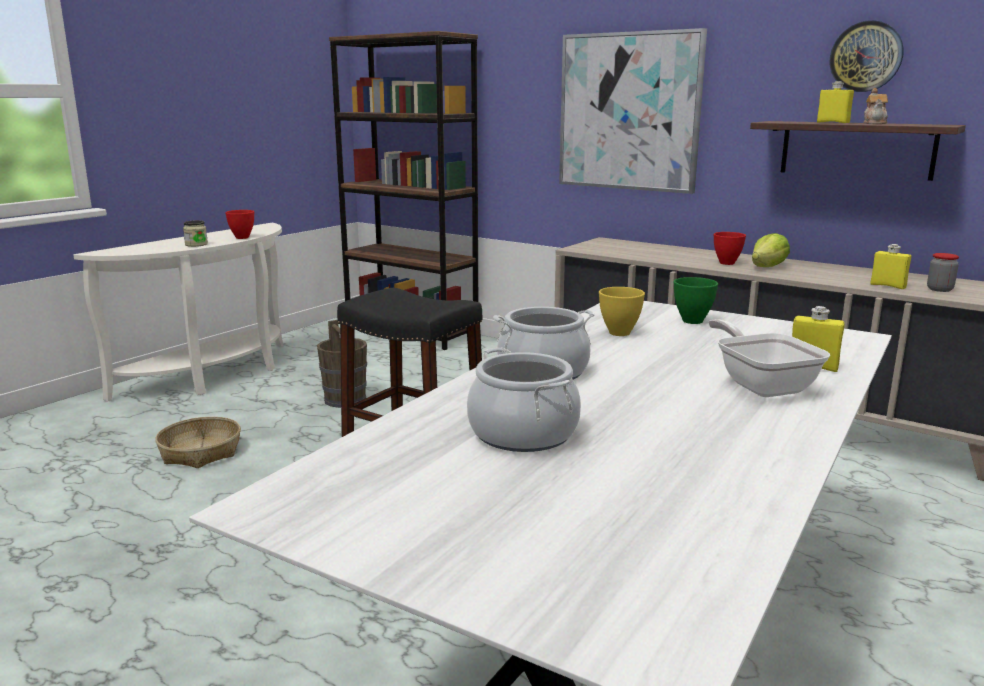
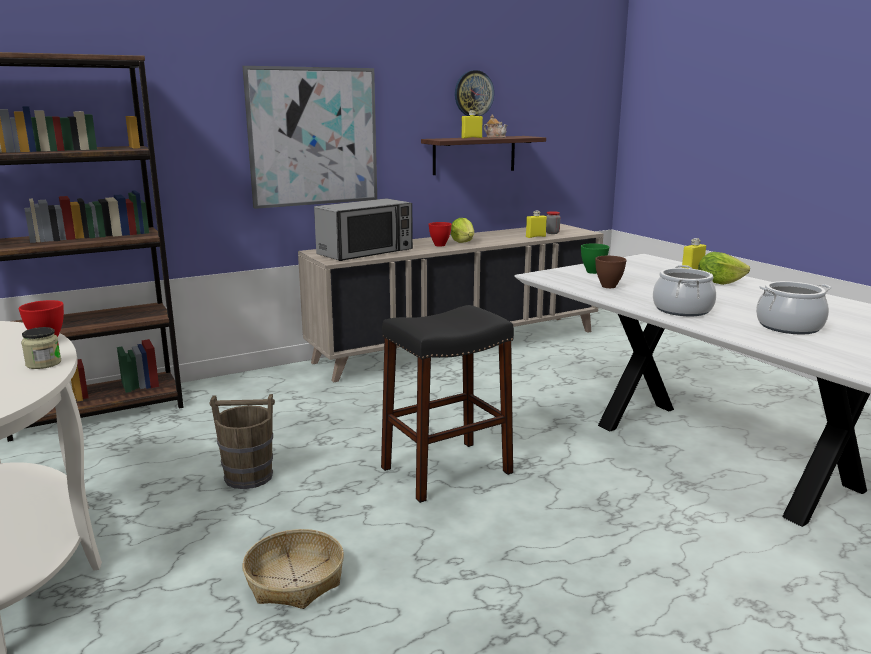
camera: 65 degrees left, 0 degrees up
(619, 333) = (609, 286): yellow bowl -> brown bowl
(632, 250) = (366, 252): none -> microwave
(761, 385) = (719, 282): frying pan -> lettuce

